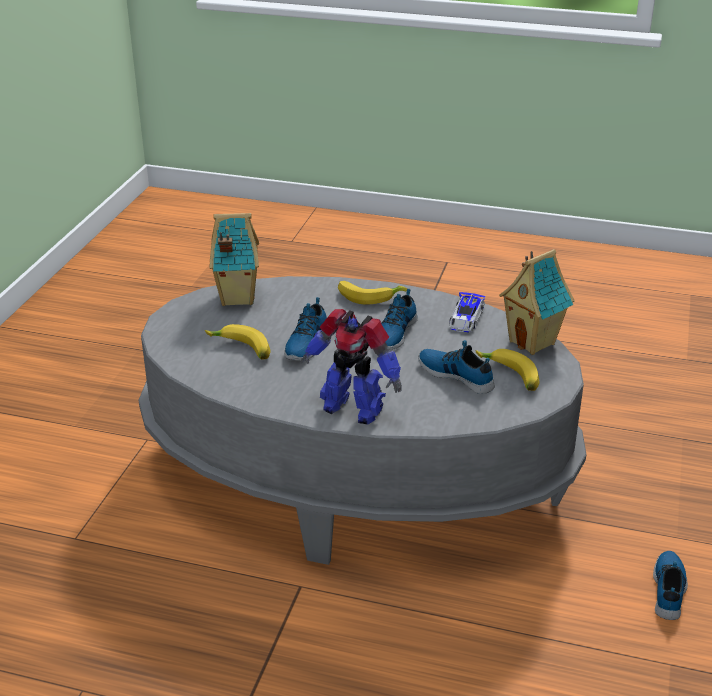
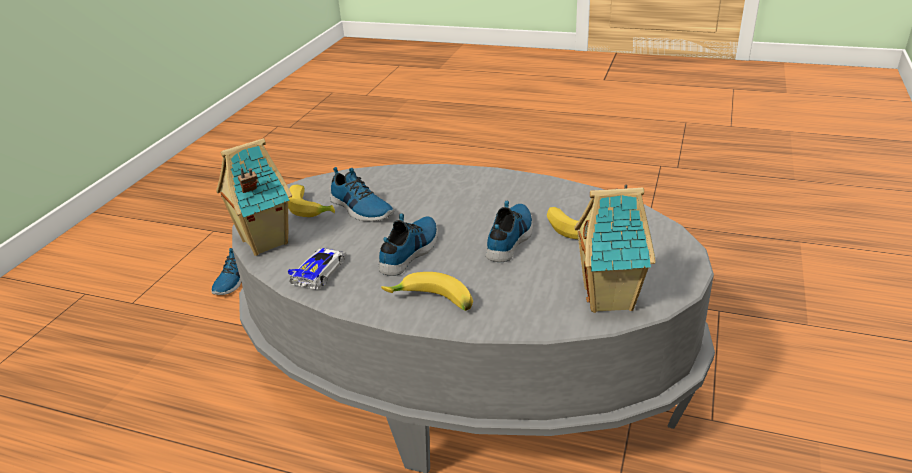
camera: 175 degrees left, 0 degrees up
(352, 408) = (464, 180): toy robot -> none

